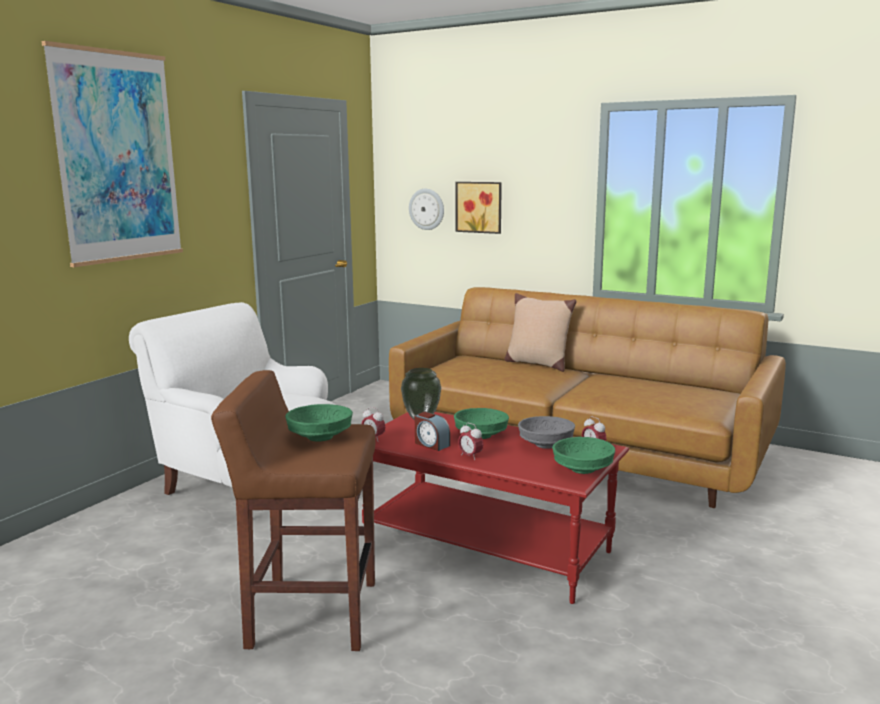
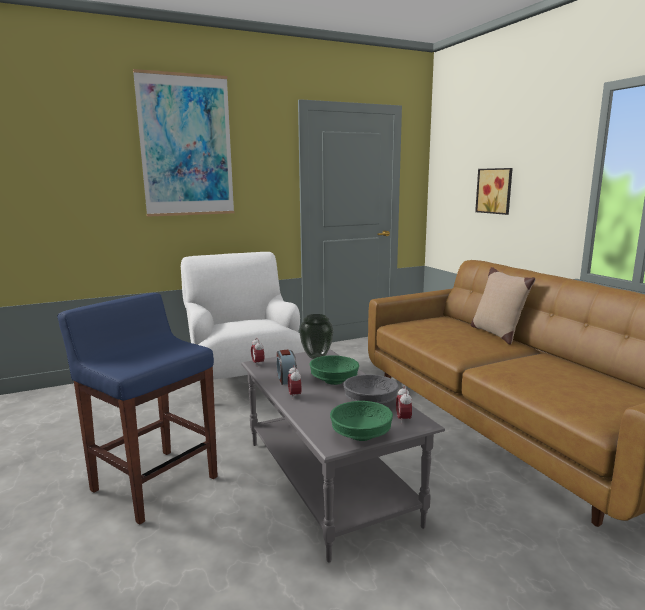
camera: 35 degrees right, 0 degrees up
(311, 614) = (154, 483): brown stool -> blue stool
(321, 437) = (158, 350): green bowl -> none
(427, 209) = (459, 193): wall clock -> none
(488, 547) = (329, 480): red coffee table -> grey coffee table

